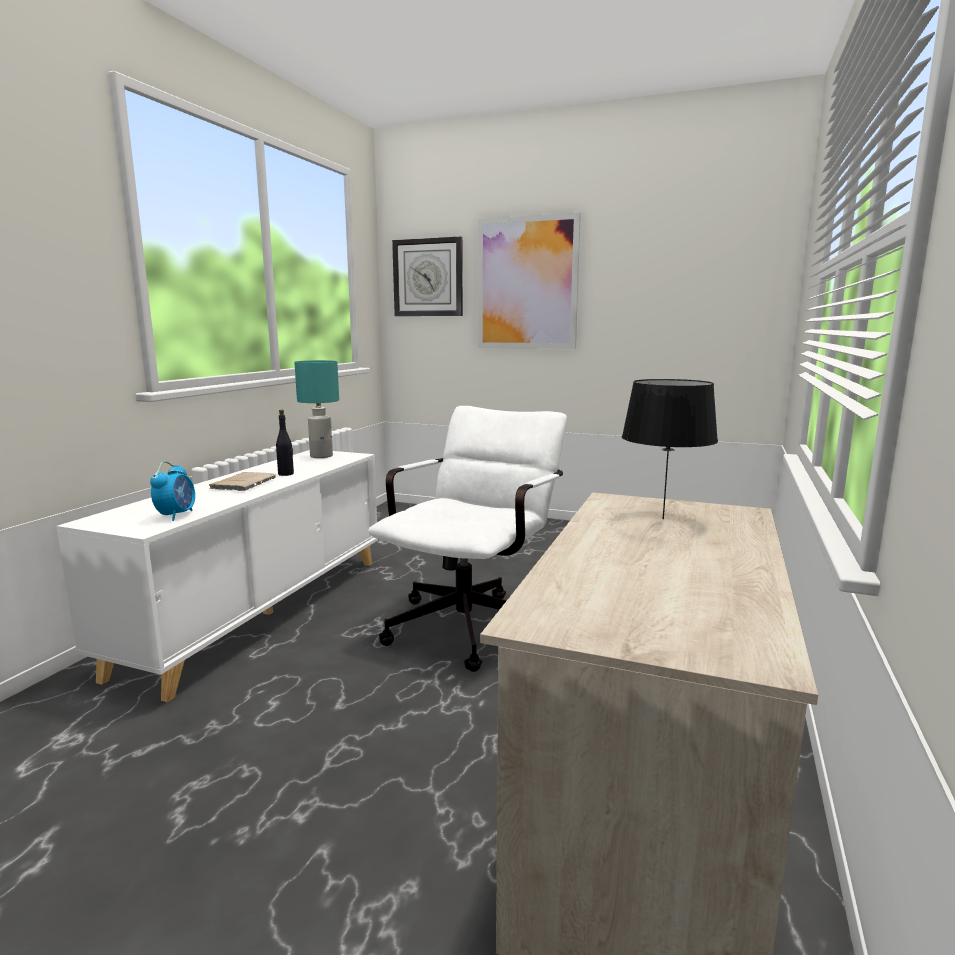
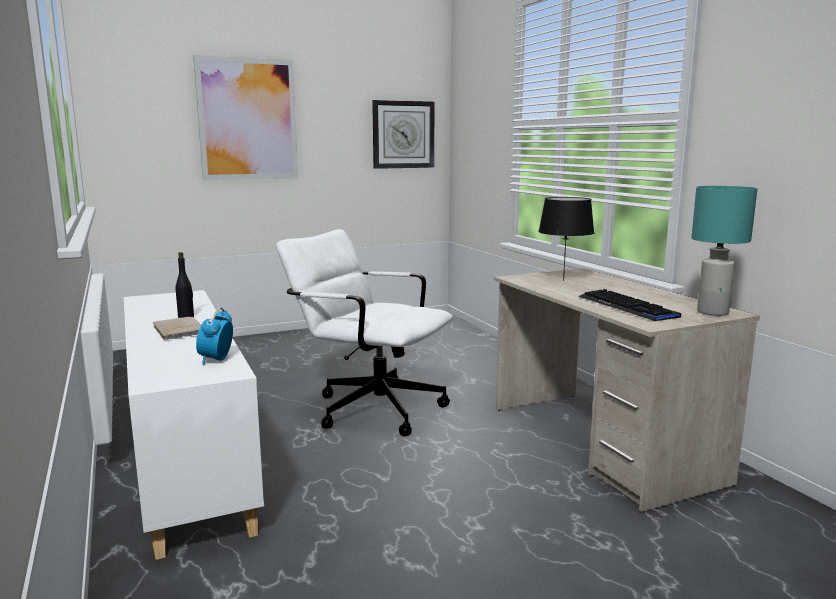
camera: 45 degrees left, 0 degrees up
(176, 515) = (216, 360): alarm clock -> alarm clock turned 135 degrees counterclockwise
(322, 456) = (161, 299): turquoise table lamp -> turquoise table lamp (712, 312)
(428, 278) = (138, 109): wall clock -> wall clock (403, 134)
(472, 622) = (369, 407): white office chair -> white office chair turned 45 degrees counterclockwise
(602, 583) = (627, 307): none -> keyboard

